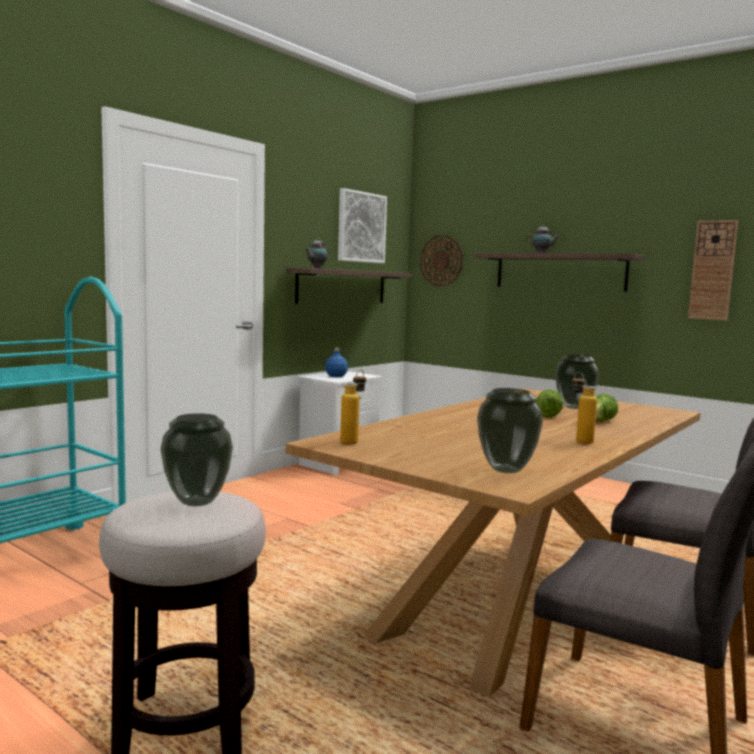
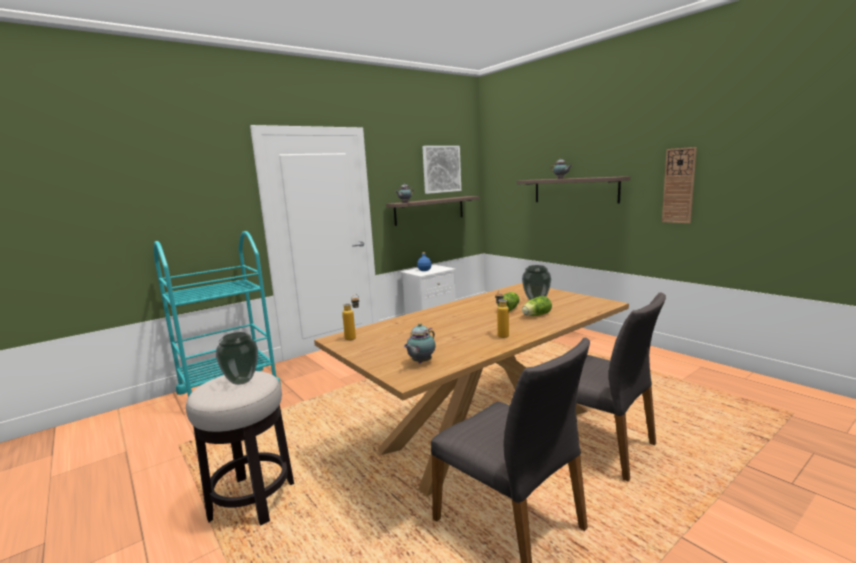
camera: 15 degrees right, 5 degrees up
(441, 260) = (501, 185): wall clock -> none
(505, 469) = (420, 362): vase -> teapot

